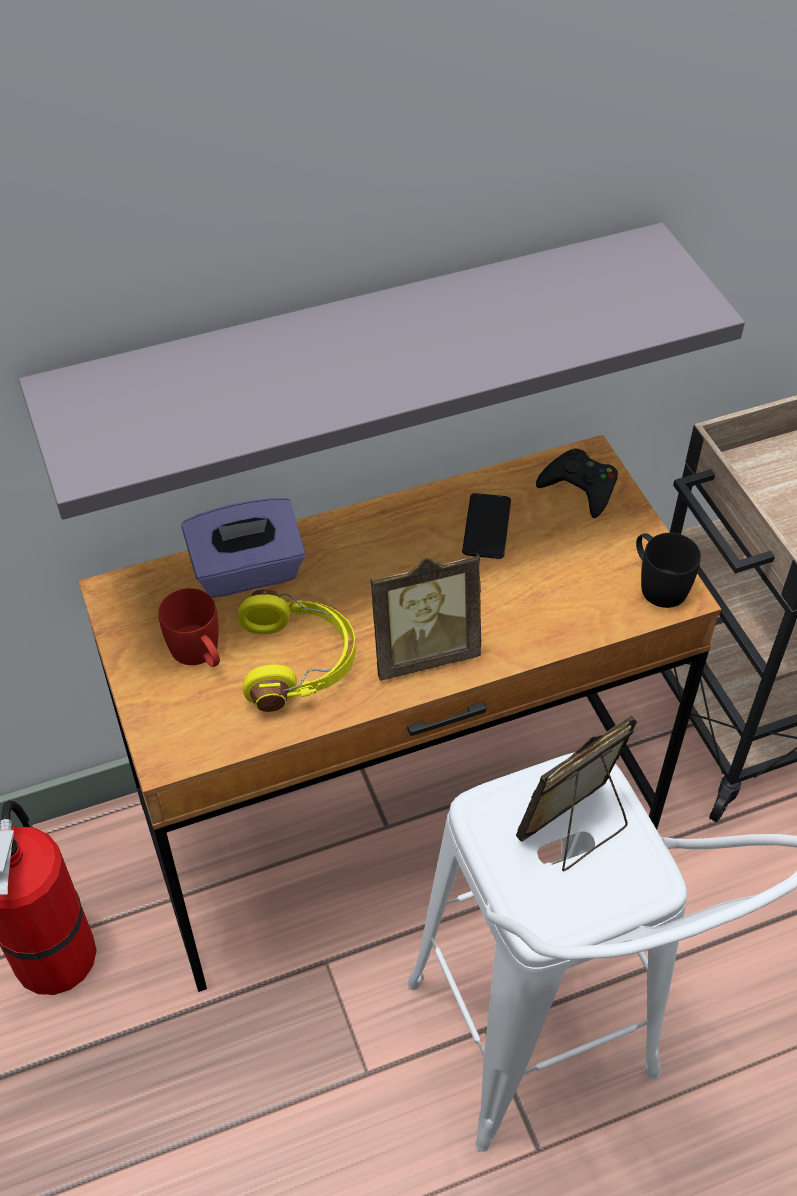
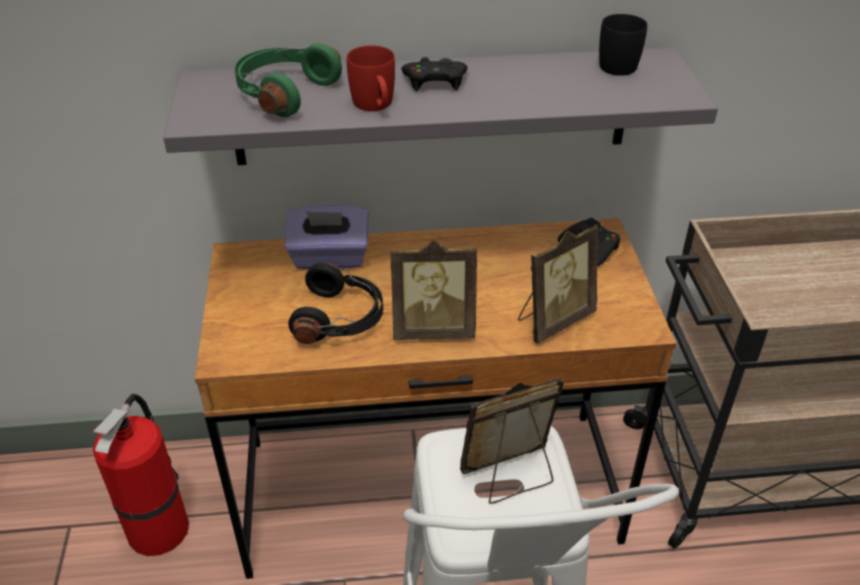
camera: 15 degrees right, 10 degrees down
(185, 394) = (283, 93): none -> green headphones
(199, 654) = (273, 301): red mug -> red mug (375, 106)
(298, 662) = (340, 318): yellow headphones -> black headphones
(378, 337) = (435, 81): none -> black game controller
(486, 527) = (511, 259): phone -> none
(566, 607) = (553, 320): none -> picture frame
(657, 583) = (630, 317): black mug -> black mug (614, 63)

